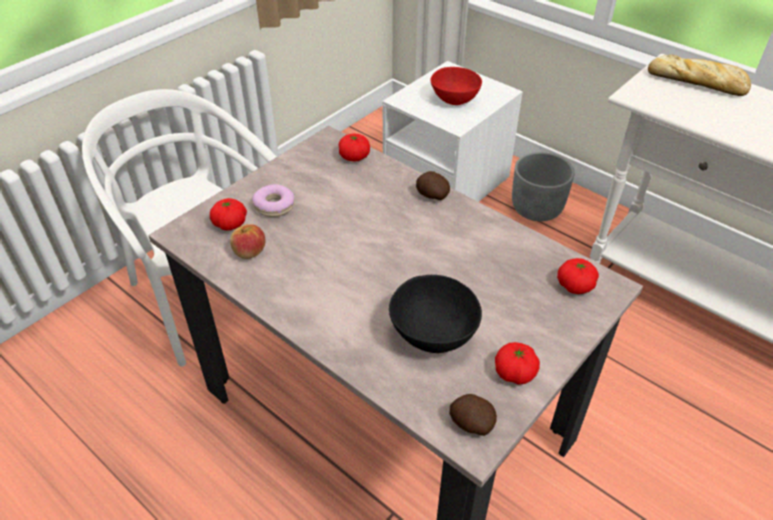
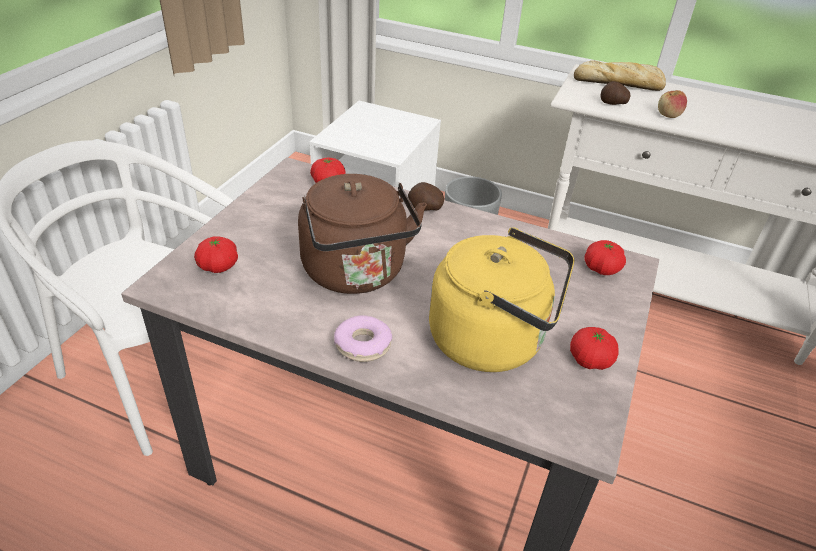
camera: 20 degrees left, 5 degrees down
(249, 252) = (253, 291): apple -> apple (668, 115)
(274, 206) = (262, 241): donut -> donut (363, 345)
(341, 251) = (357, 274): none -> brown kettle
(433, 336) = (493, 340): black bowl -> yellow kettle
(454, 100) = (381, 133): red bowl -> none
(471, 423) = (574, 419): potato -> potato (612, 104)

